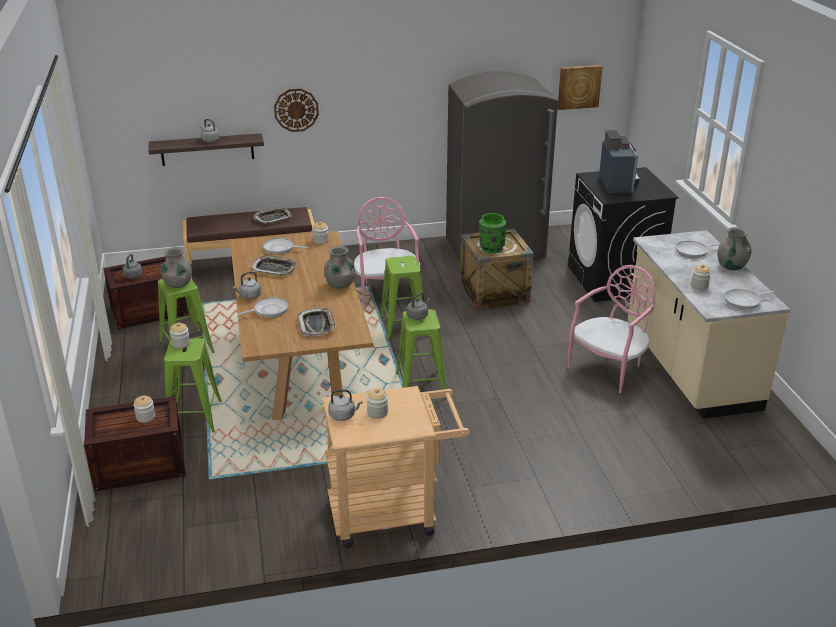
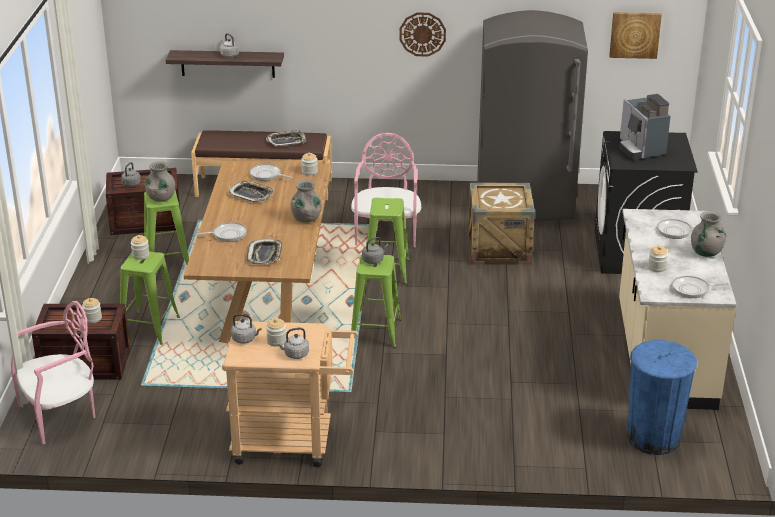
camera: 15 degrees right, 0 degrees up
(249, 296) = (215, 218): grey kettle -> grey kettle (295, 354)
(296, 110) = (320, 32): wall clock -> wall clock (422, 34)
(491, 248) = (494, 201): green vase -> none
(609, 369) = (576, 344): pink chair -> pink chair (60, 415)
(618, 184) = (640, 149): coffee machine -> coffee machine turned 150 degrees clockwise
(726, 447) = (653, 438): none -> blue trash can

